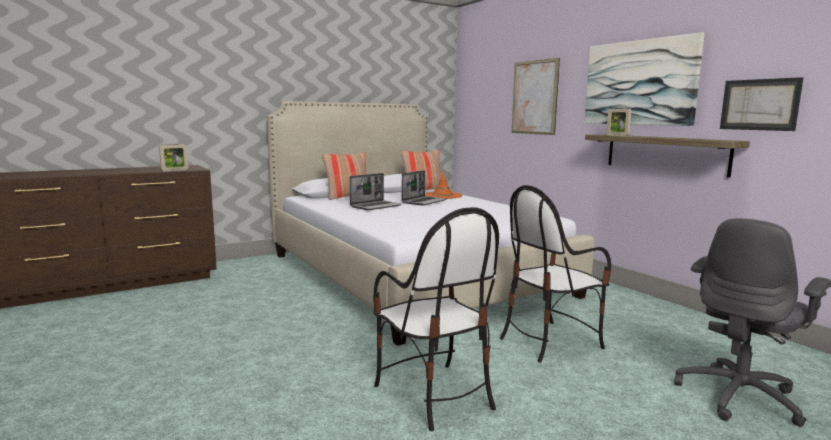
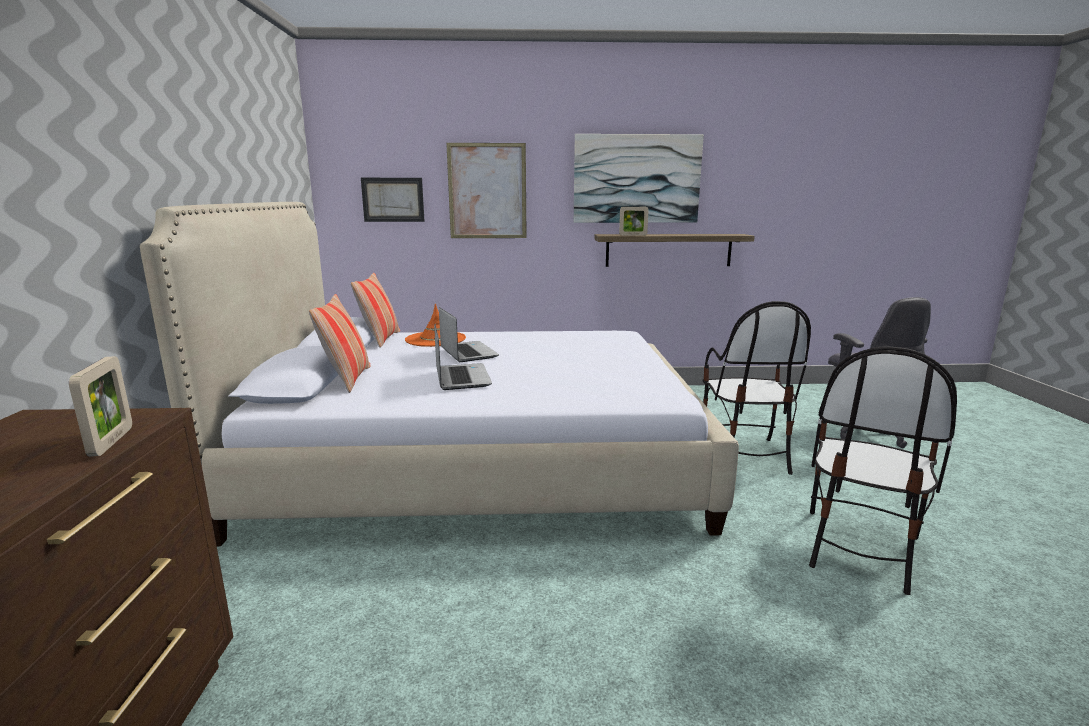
camera: 60 degrees left, 5 degrees up
(434, 395) = (858, 548): chair -> chair turned 120 degrees clockwise
(759, 104) = (750, 203): picture -> picture (393, 199)

